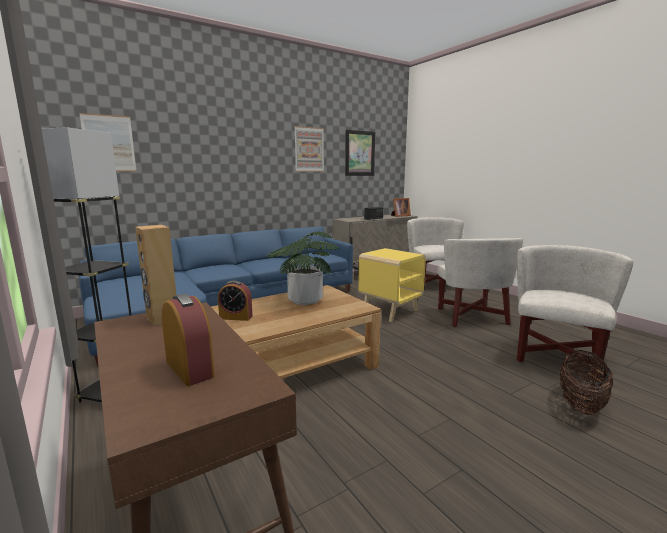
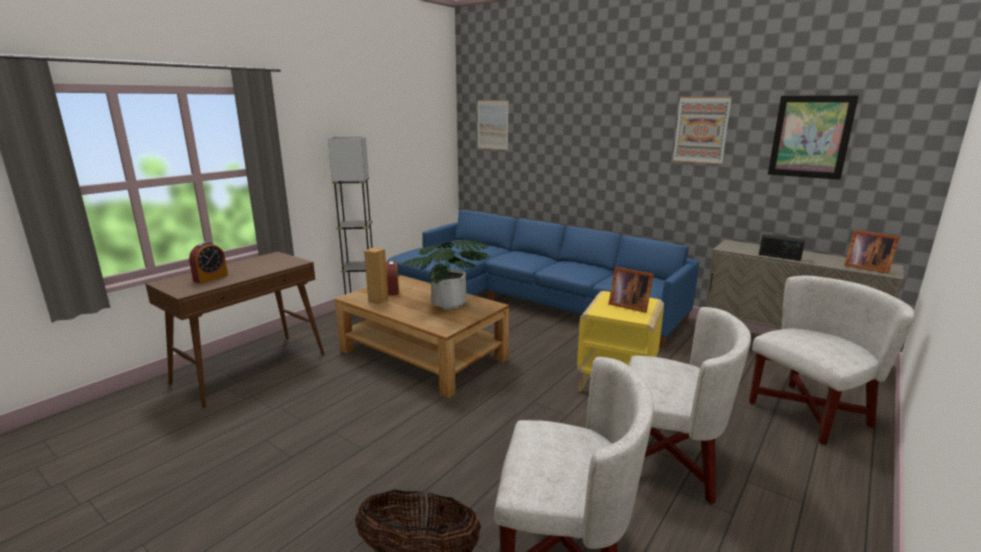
camera: 70 degrees right, 5 degrees up
(162, 319) = (280, 260): brown speaker -> brown speaker (378, 300)
(392, 253) = (628, 305): none -> picture frame
(471, 317) = (669, 460): white armchair -> white armchair turned 135 degrees counterclockwise

